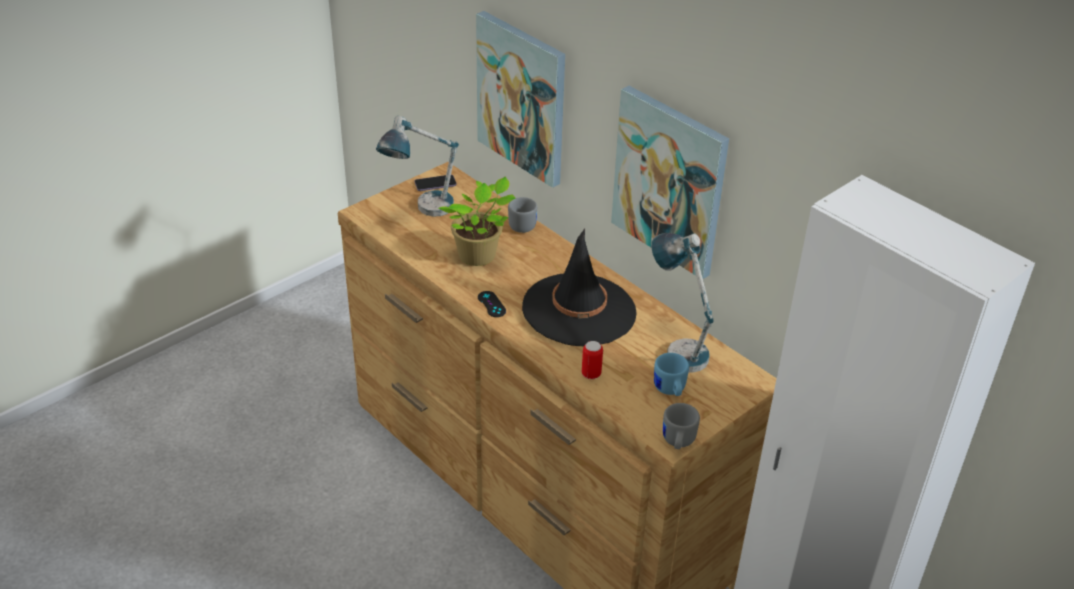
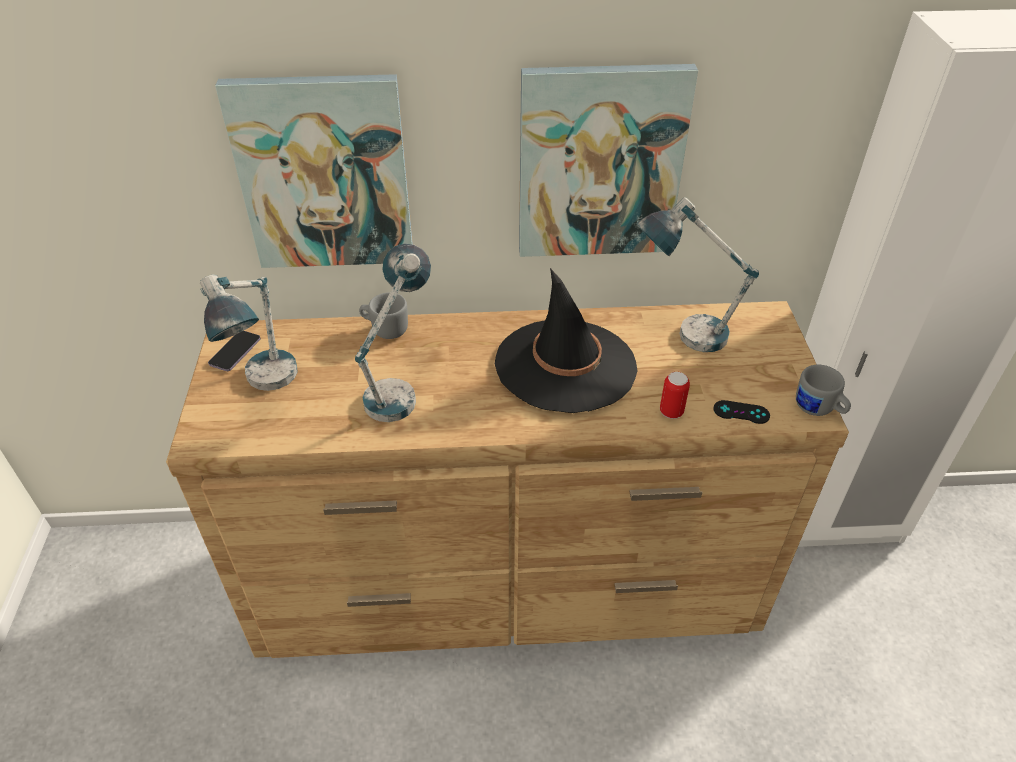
camera: 50 degrees left, 5 degrees up
(480, 256) = (400, 387): potted plant -> table lamp
(491, 304) = (489, 423): black game controller -> black game controller (741, 412)
(670, 390) = (740, 372): blue mug -> none

